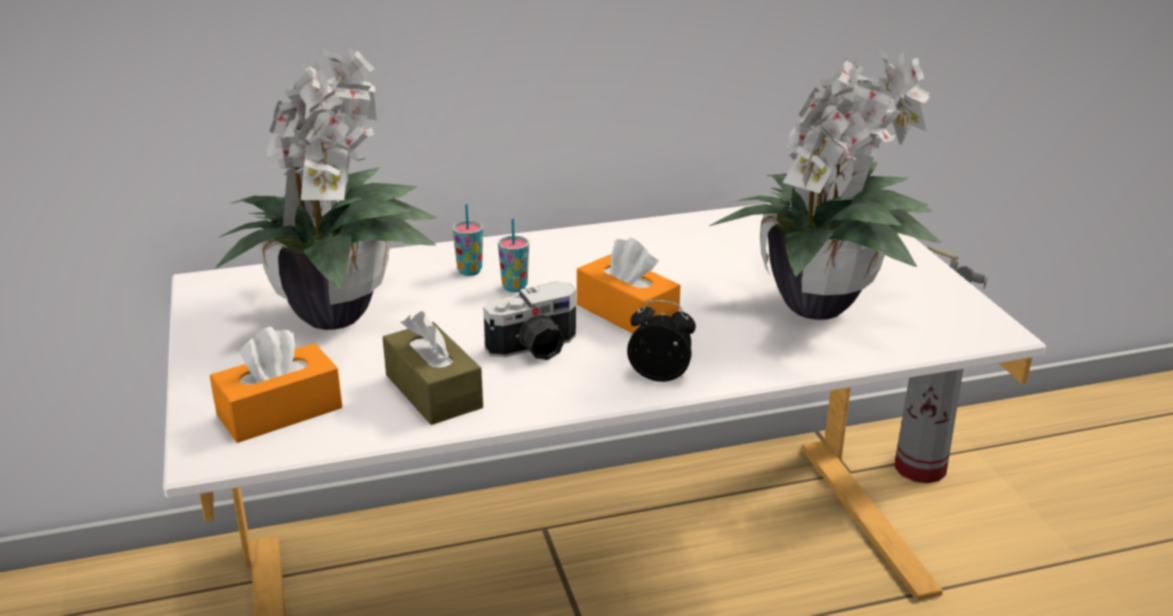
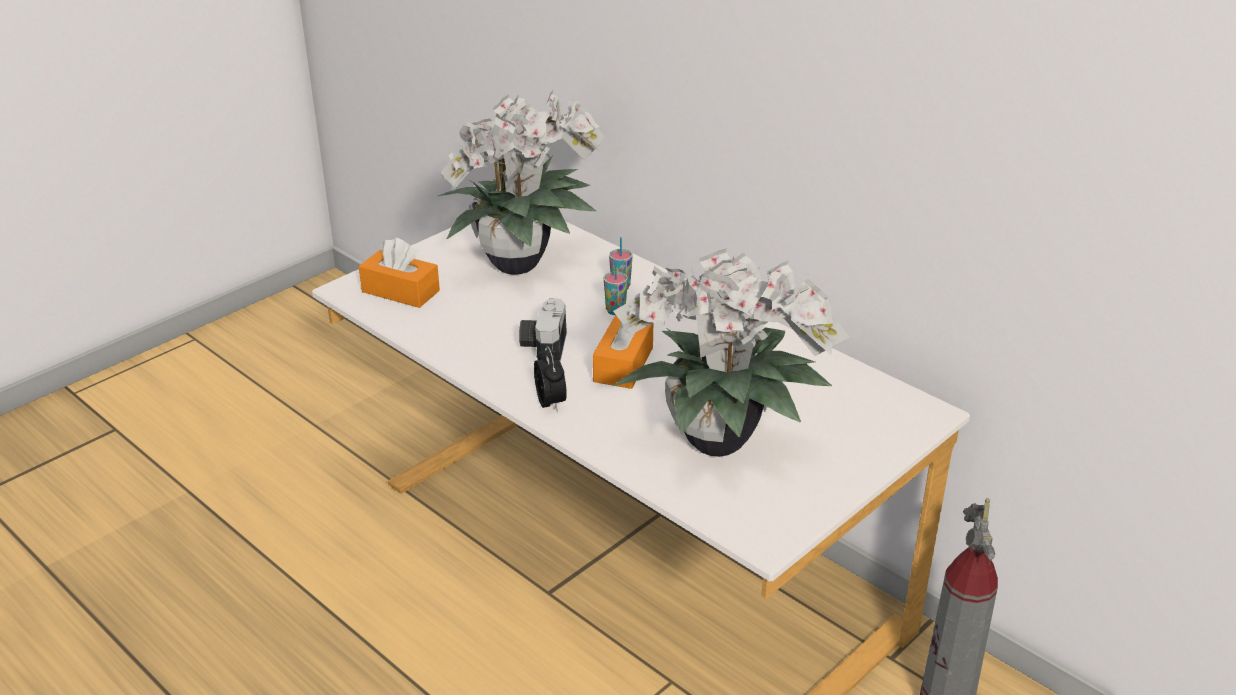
camera: 60 degrees right, 5 degrees up
(433, 391) = (461, 329): brown tissue box -> none
(536, 349) = (542, 346): camera -> camera turned 60 degrees clockwise

